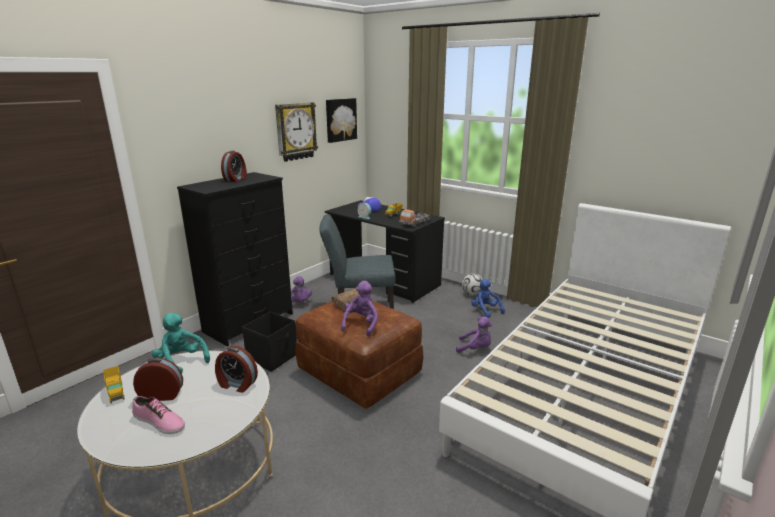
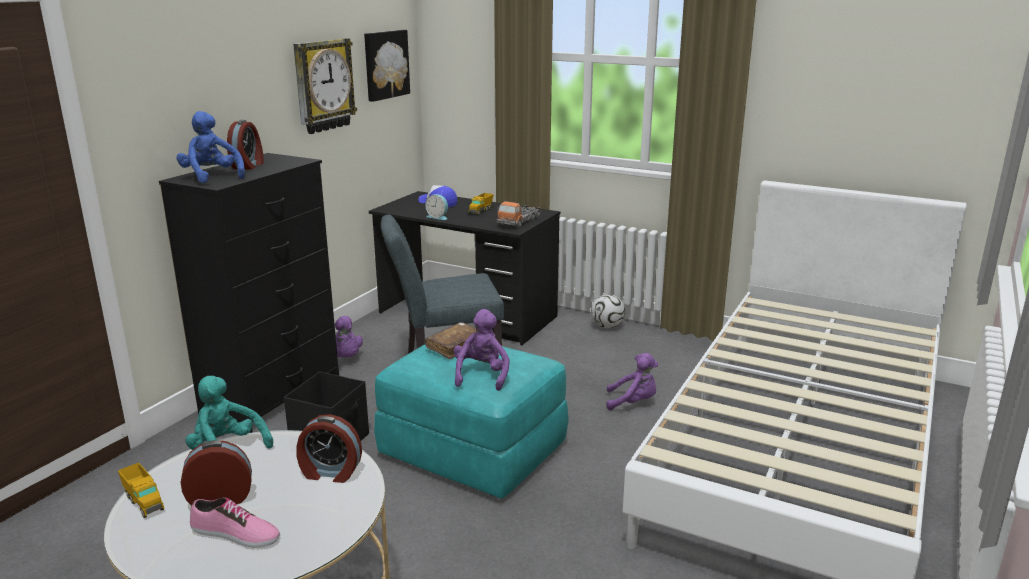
camera: 10 degrees left, 0 degrees up
(360, 372) = (474, 450): brown ottoman -> turquoise ottoman
(485, 310) = (633, 348): blue plush toy -> blue plush toy (211, 177)

